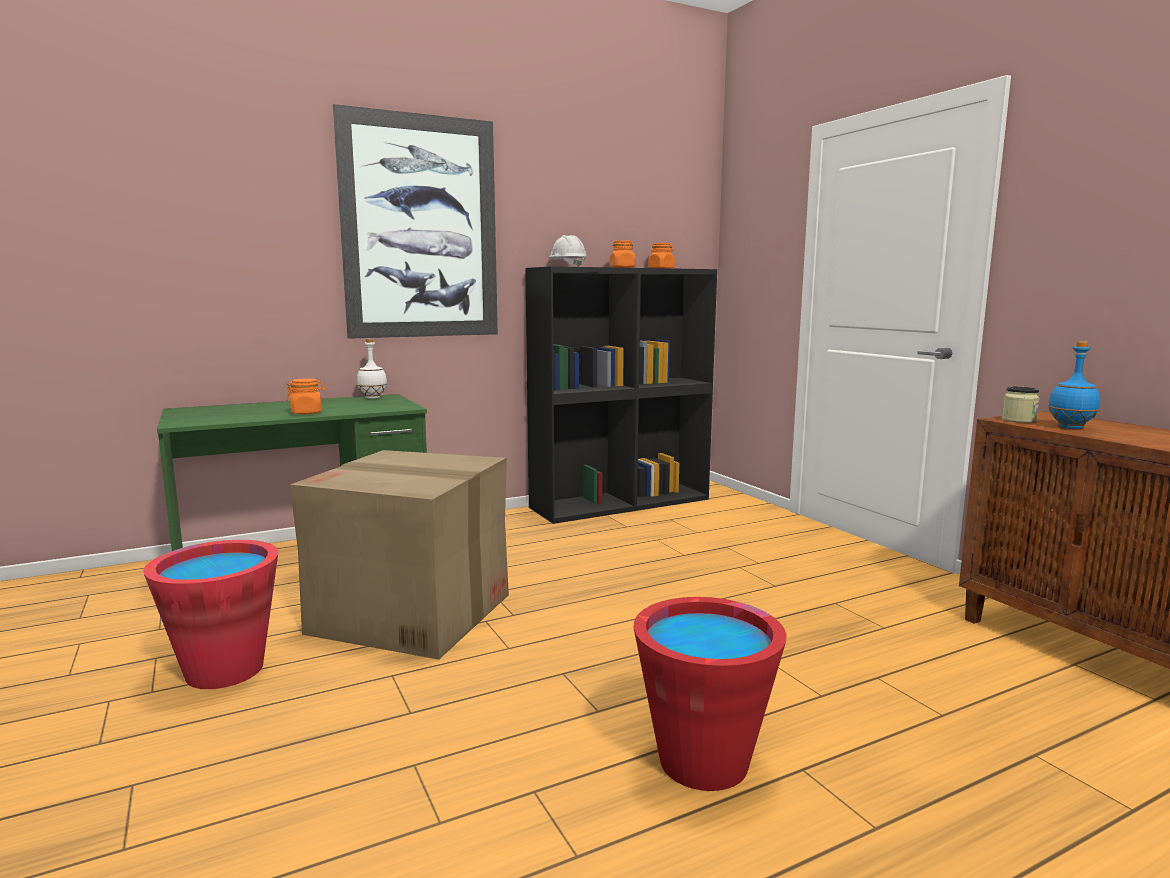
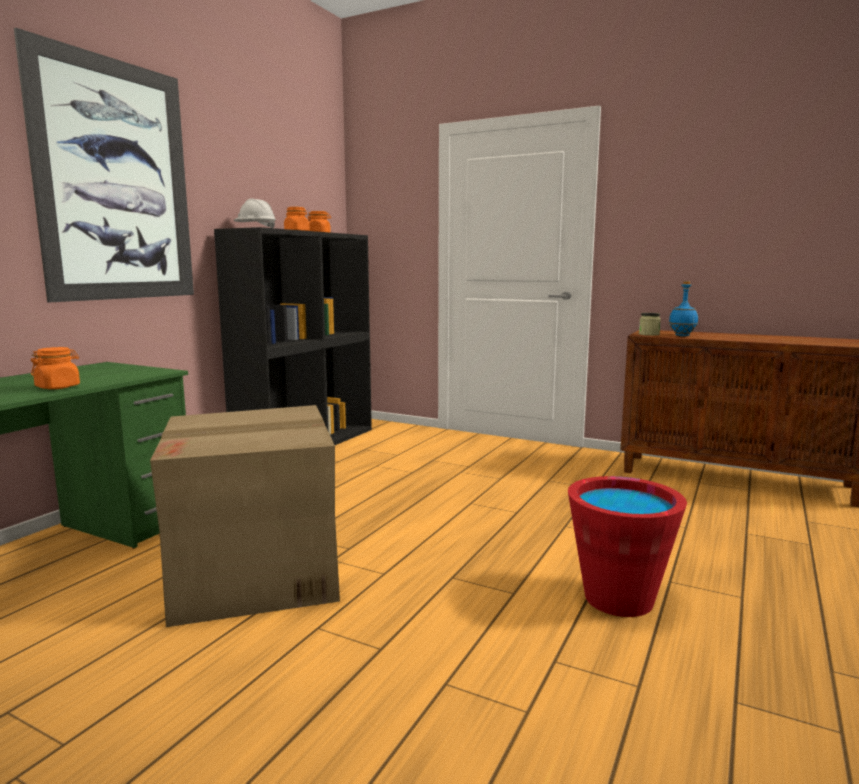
camera: 35 degrees left, 0 degrees up
(224, 670) = (127, 689): red bucket -> none
(373, 398) = (91, 367): white bottle -> none

